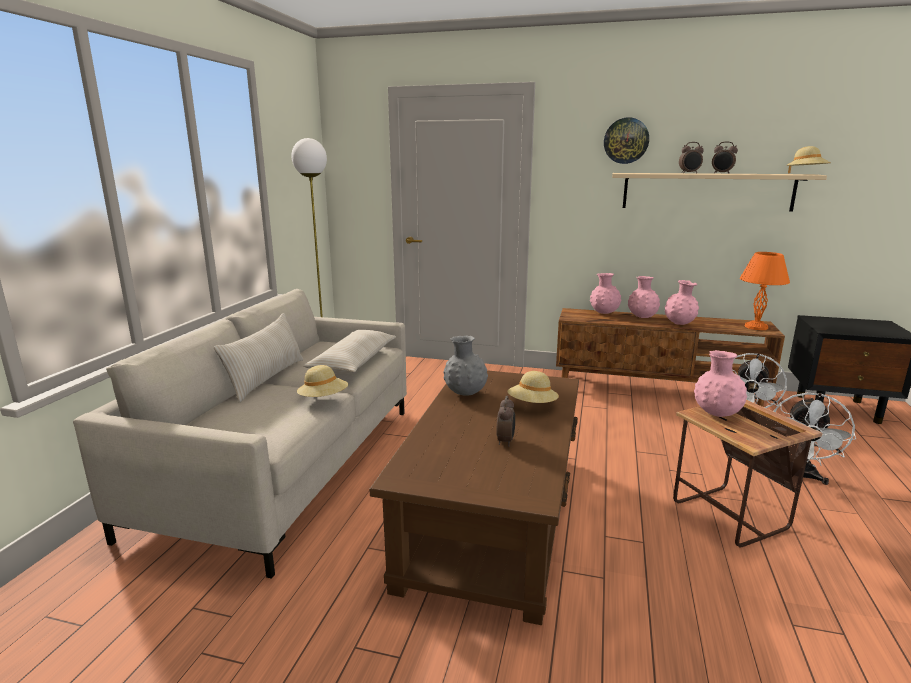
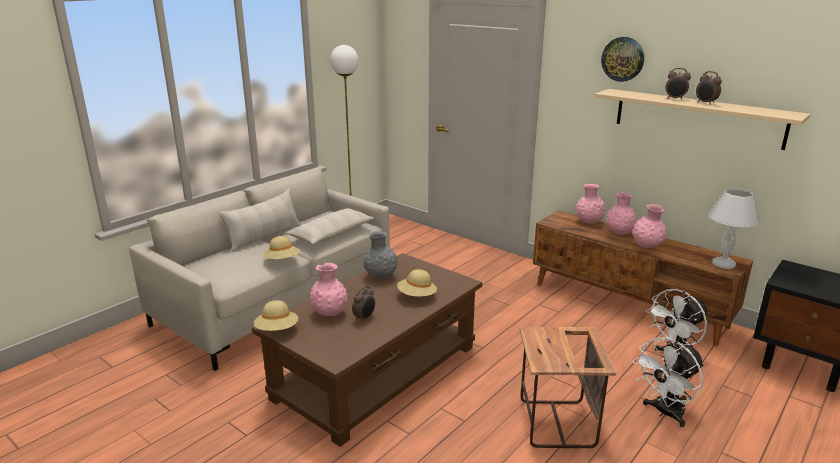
camera: 25 degrees right, 5 degrees up
(716, 414) = (548, 336): pink vase -> pink vase (329, 313)
(756, 327) = (724, 263): orange table lamp -> white table lamp
(806, 174) = (790, 114): beige hat -> beige hat (277, 330)

